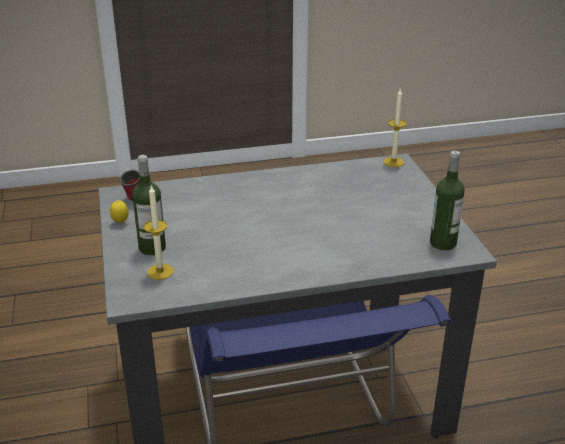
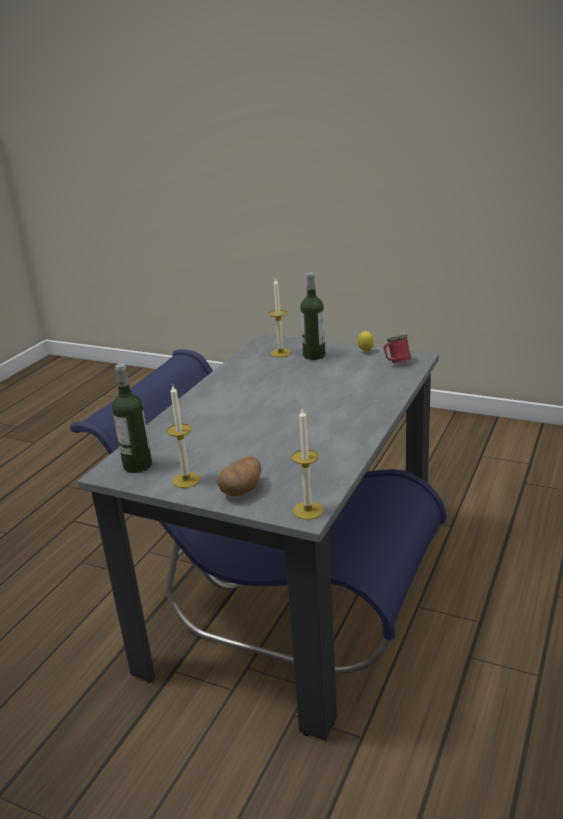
camera: 130 degrees right, 5 degrees down
(406, 189) = (242, 490): none -> potato
(427, 214) = (186, 480): none -> candle

